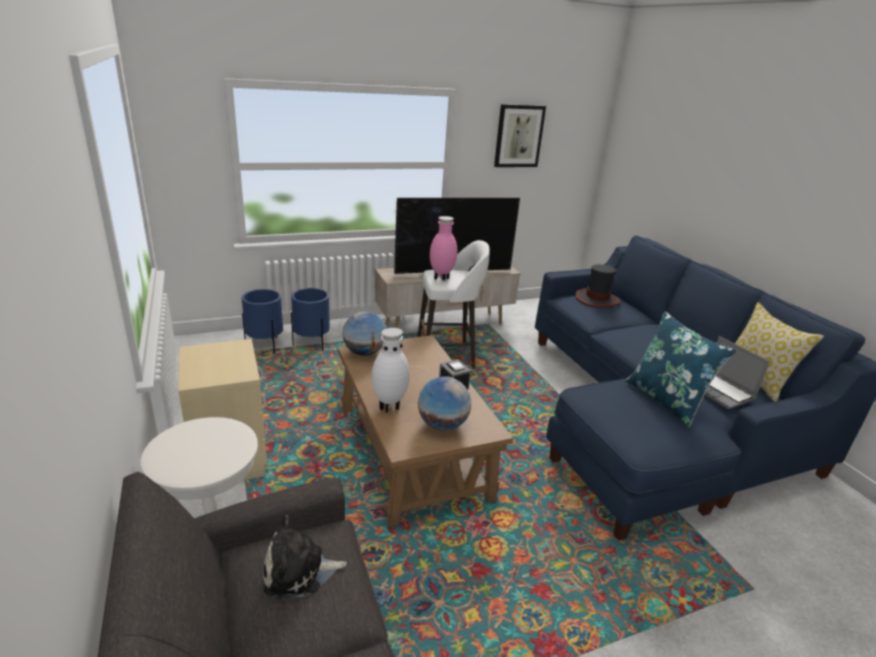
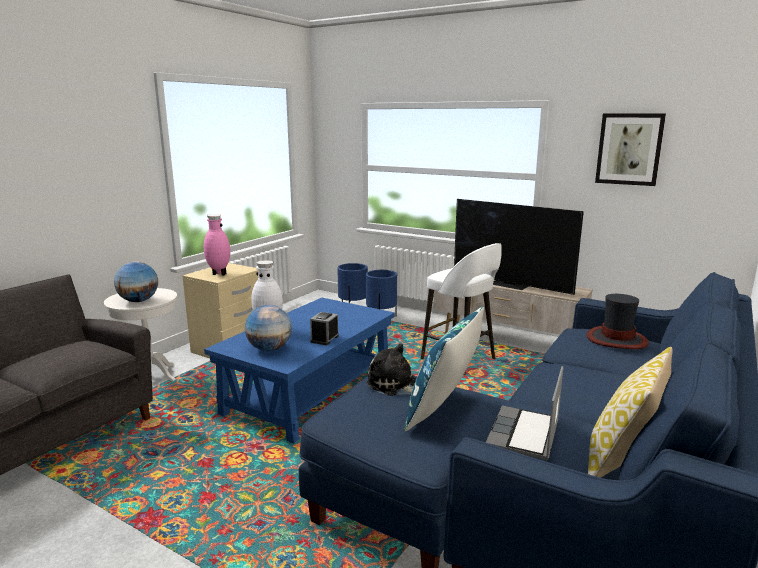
camera: 55 degrees right, 10 degrees down
(299, 572) = (67, 352): plush toy -> plush toy (394, 385)
(364, 353) = (327, 304): globe -> globe (138, 301)
(412, 451) = (310, 393): brown coffee table -> blue coffee table
(441, 278) = (448, 272): pink vase -> pink vase (218, 274)

